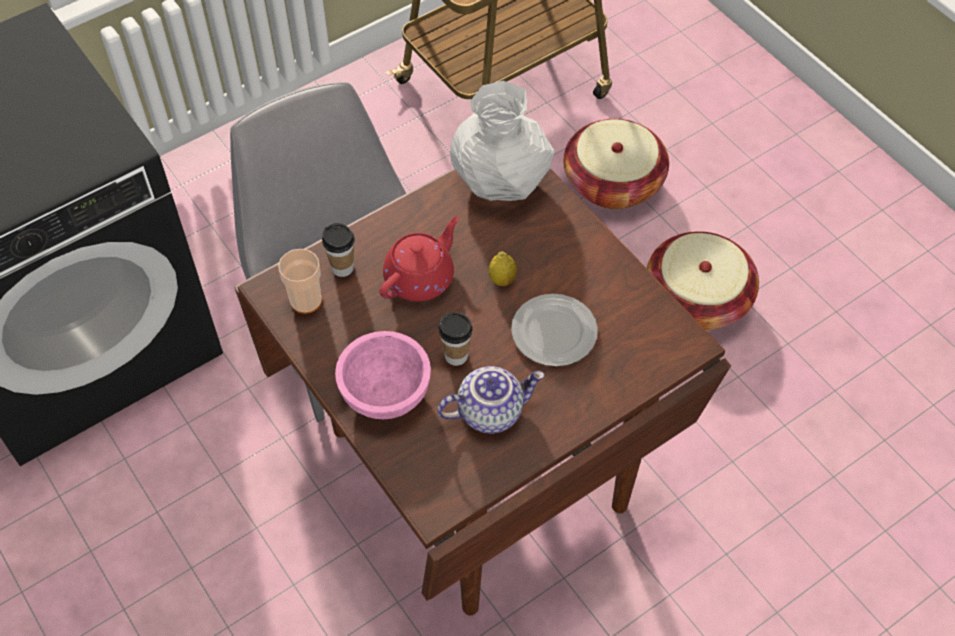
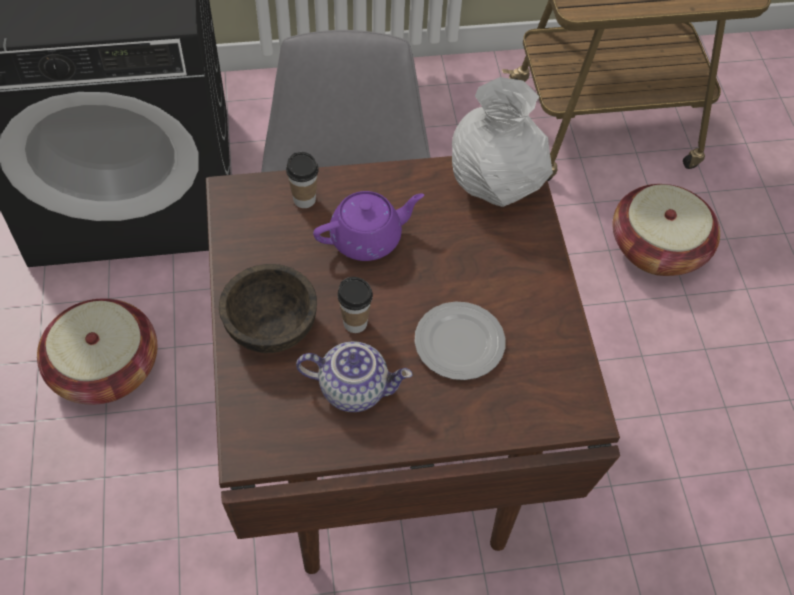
camera: 25 degrees right, 0 degrees up
(306, 300) = (255, 214): cup -> none
(385, 393) = (270, 327): pink bowl -> brown bowl
(420, 277) = (368, 238): red teapot -> purple teapot
(502, 279) = (441, 272): lemon -> none
(697, 299) = (679, 387): basket -> basket (105, 368)

